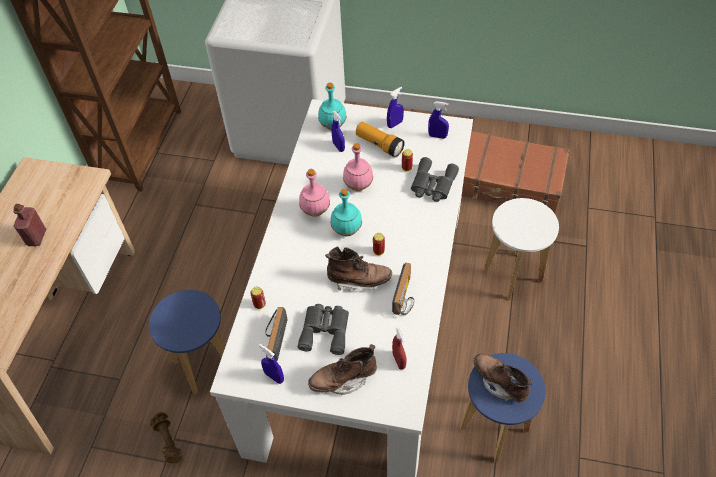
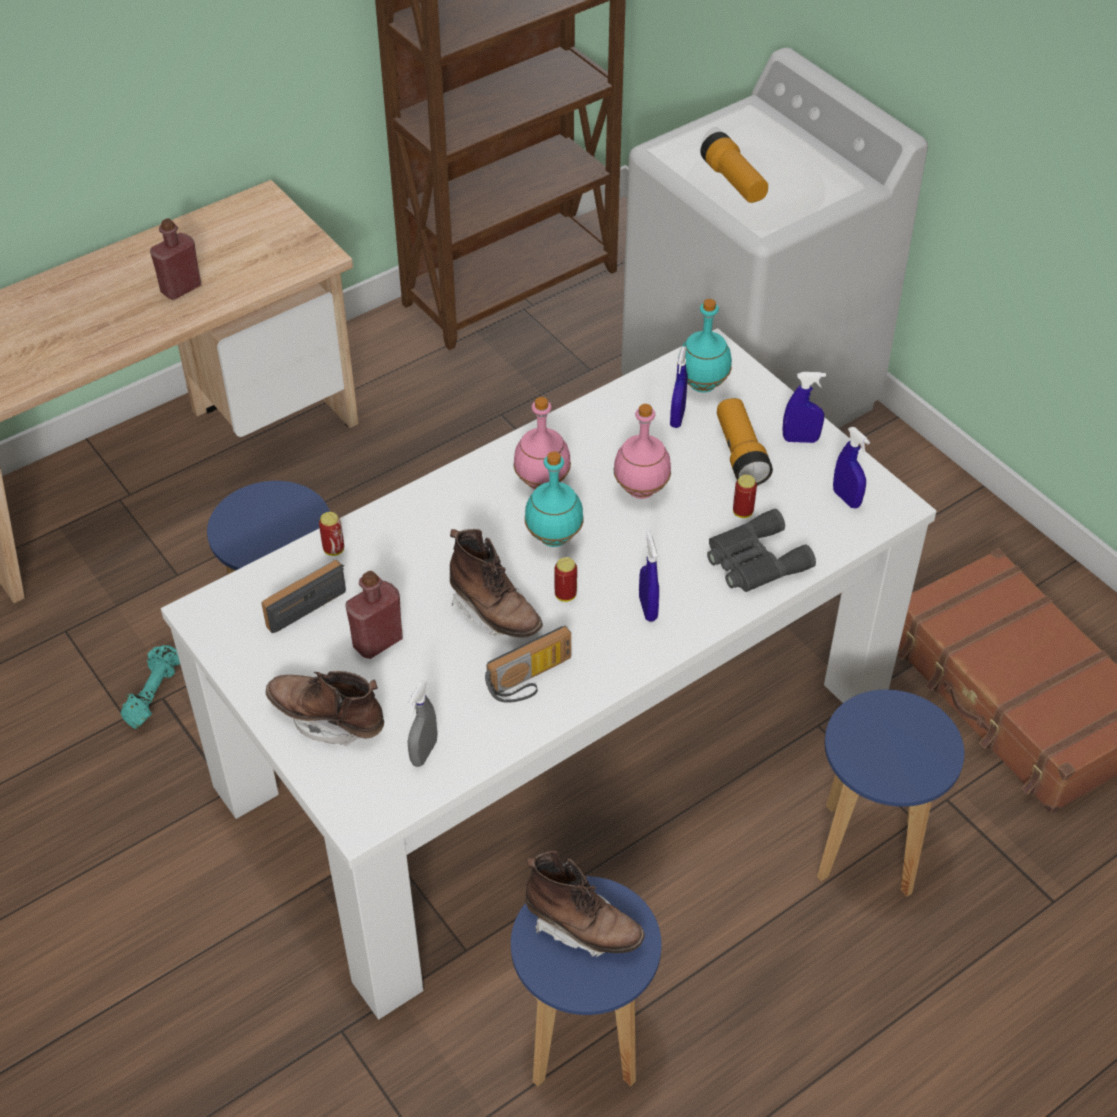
camera: 40 degrees right, 5 degrees down
(167, 441) = (152, 694): brown dumbbell -> turquoise dumbbell
(267, 30) = (734, 182): none -> flashlight
(274, 377) = (250, 649): blue spray bottle -> blue spray bottle (648, 608)
(325, 329) = (377, 642): grey binoculars -> red bottle
(399, 360) = (424, 752): red spray bottle -> grey spray bottle
(499, 382) = (582, 927): brown boot -> brown boot turned 120 degrees clockwise
(513, 275) = (868, 850): white stool -> blue stool

